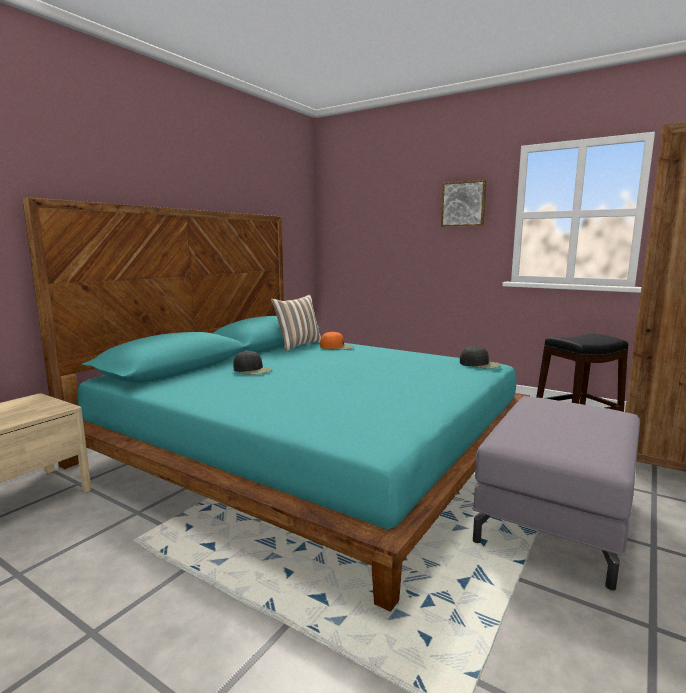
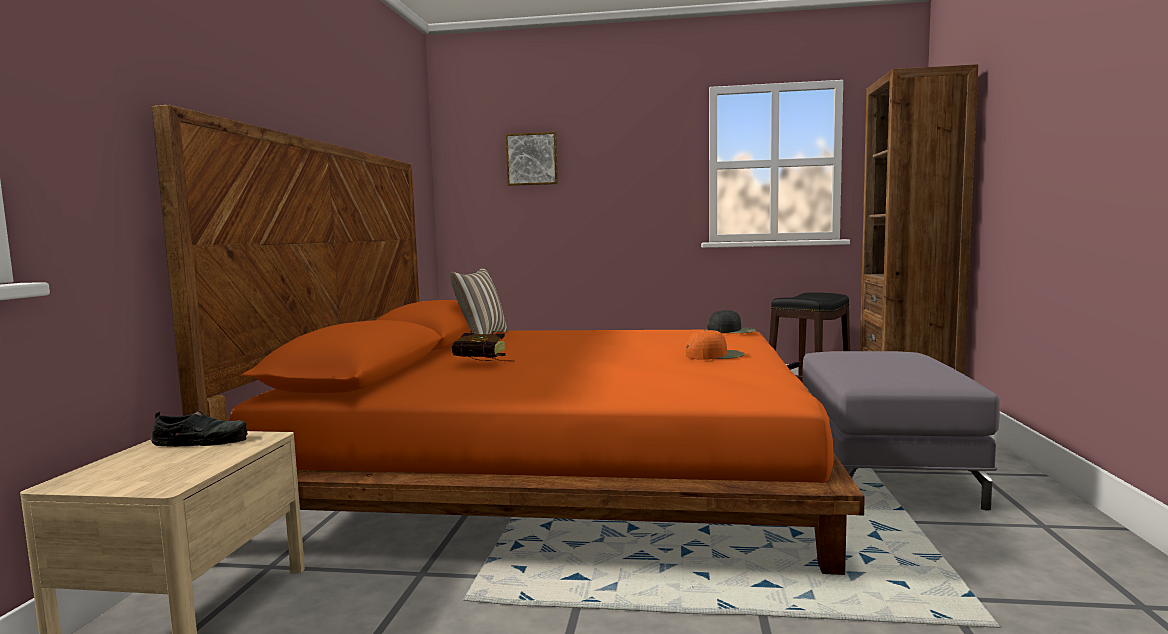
camera: 25 degrees left, 5 degrees down
(35, 404) = (202, 440): none -> black shoe
(252, 370) = (485, 362): black cap -> book
(310, 448) = (559, 464): turquoise bed -> orange bed
(337, 347) = (537, 333): orange cap -> orange cap (715, 355)
(463, 204) = (645, 152): picture -> picture (532, 159)

